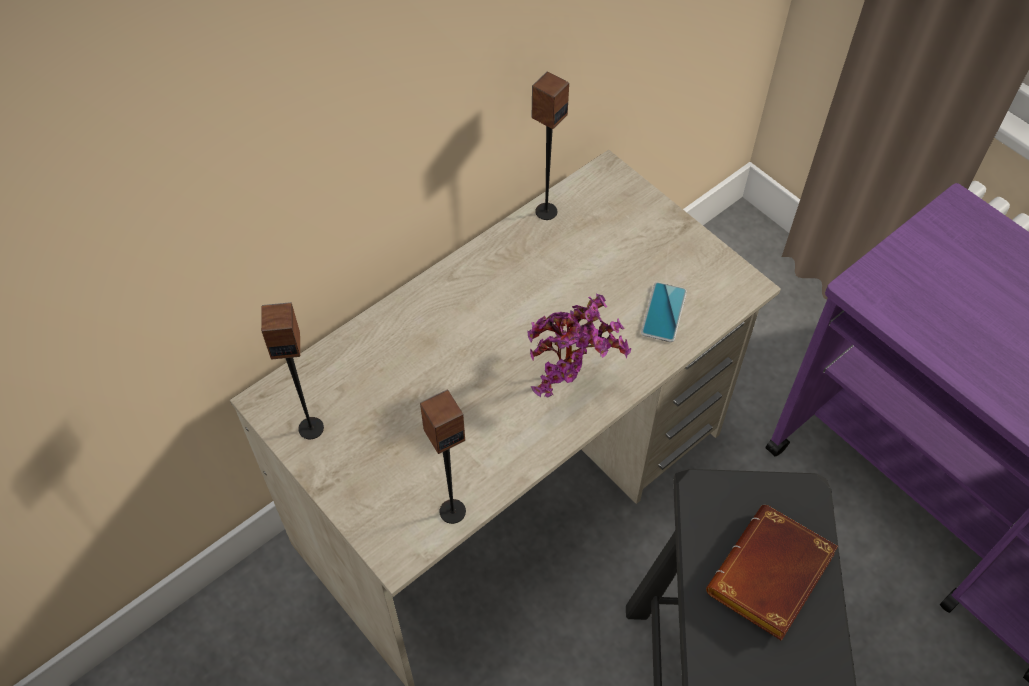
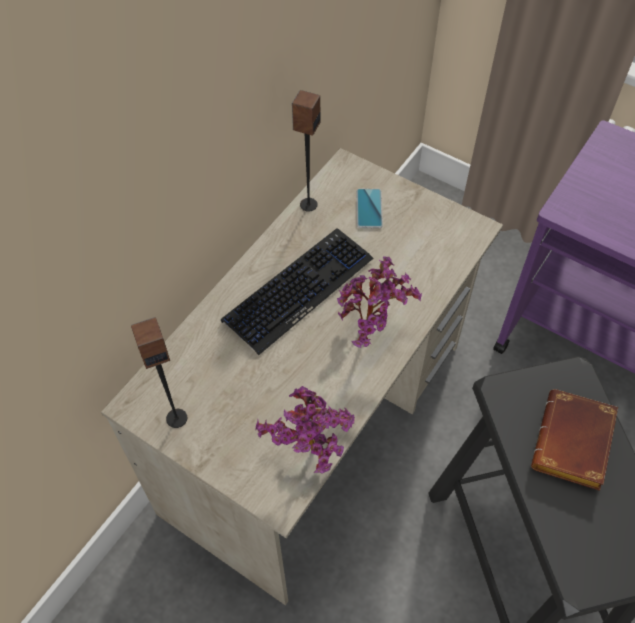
camera: 15 degrees left, 0 degrees up
(452, 511) = (312, 456): speaker -> potted plant
(500, 312) = (298, 290): none -> keyboard
(664, 312) = (423, 262): phone -> phone (369, 209)

